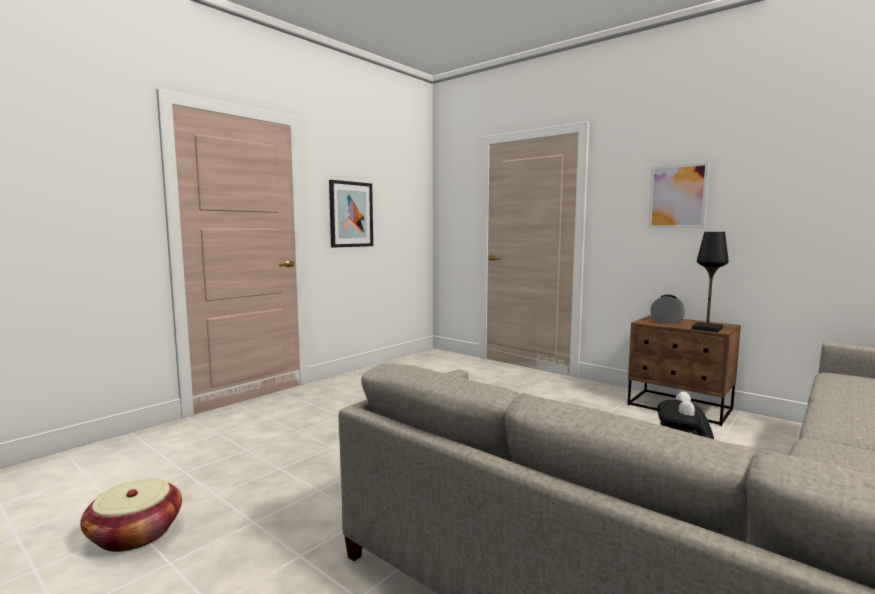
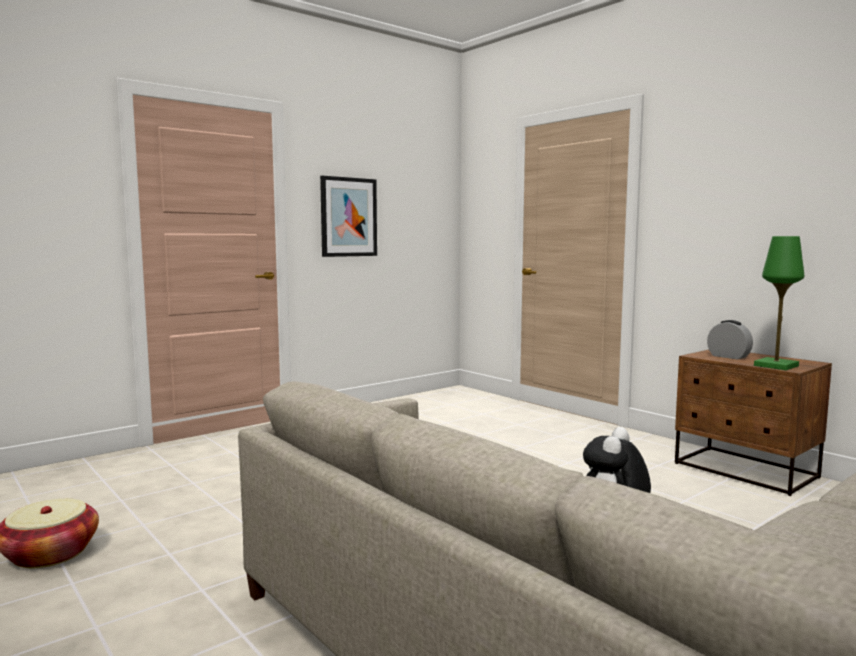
camera: 10 degrees right, 0 degrees up
(677, 196) = (752, 190): picture -> none
(707, 329) = (776, 366): black table lamp -> green table lamp

